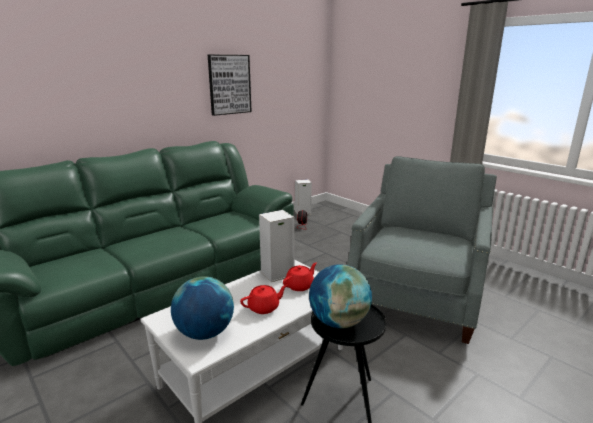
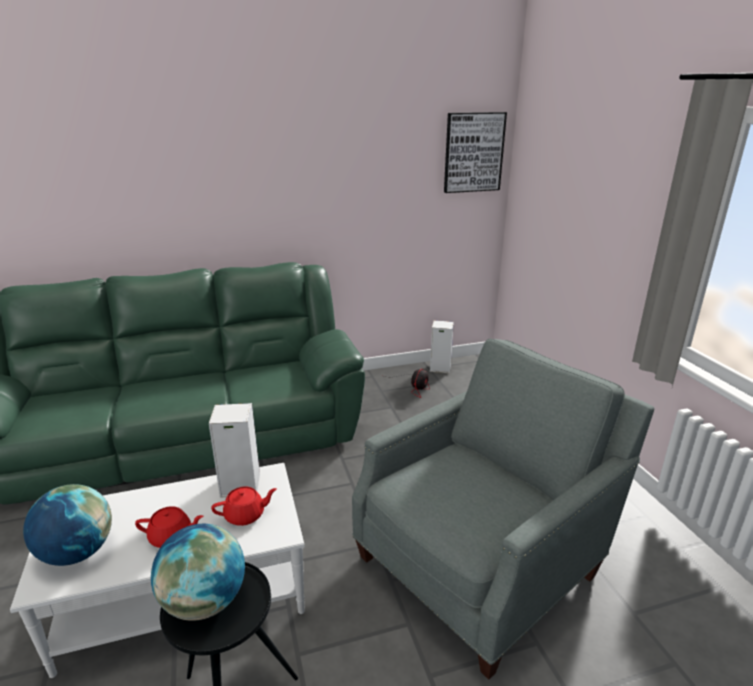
camera: 25 degrees right, 5 degrees up
(229, 84) = (329, 184): picture -> picture (473, 152)

